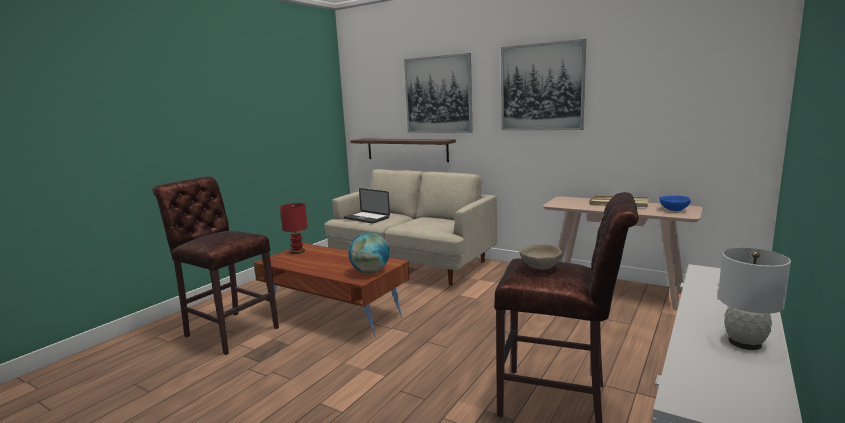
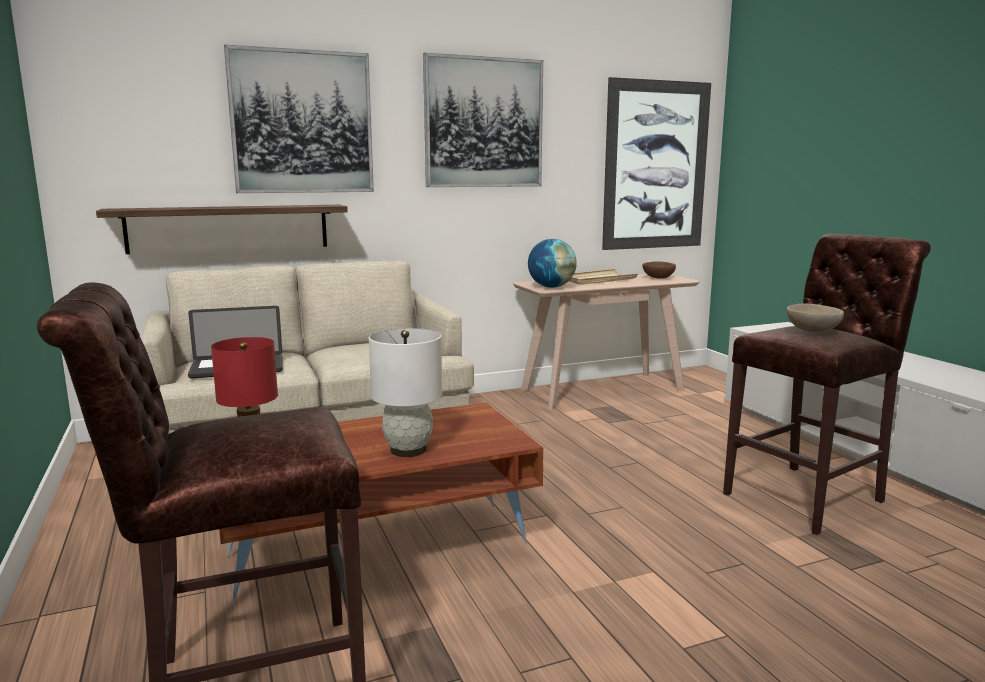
camera: 55 degrees left, 0 degrees up
(370, 271) = (489, 429): globe -> globe (551, 287)
(673, 210) = (658, 278): blue bowl -> brown bowl
(700, 112) = (656, 166): none -> picture
(745, 343) = (922, 364): white table lamp -> white table lamp (408, 450)

